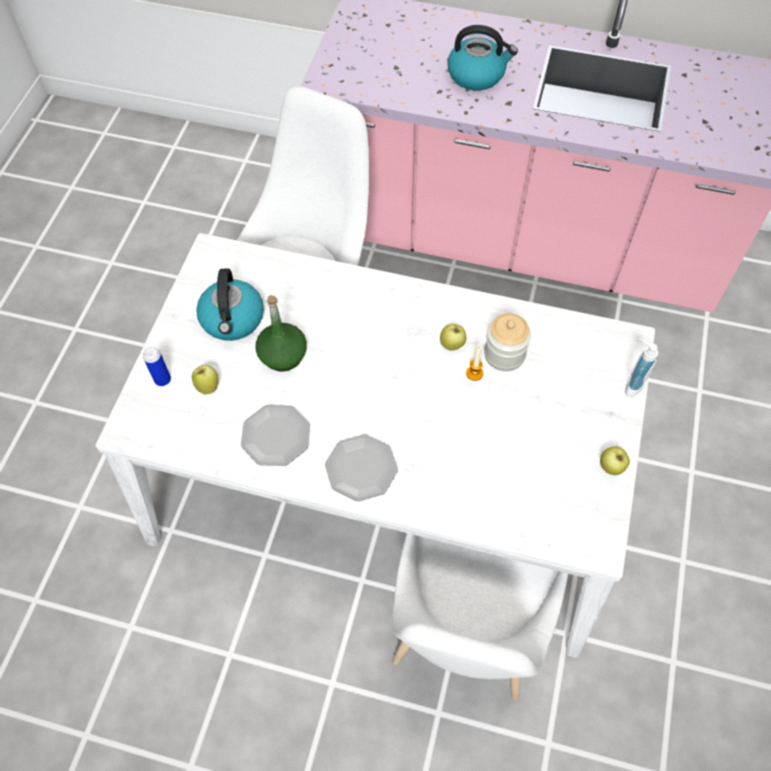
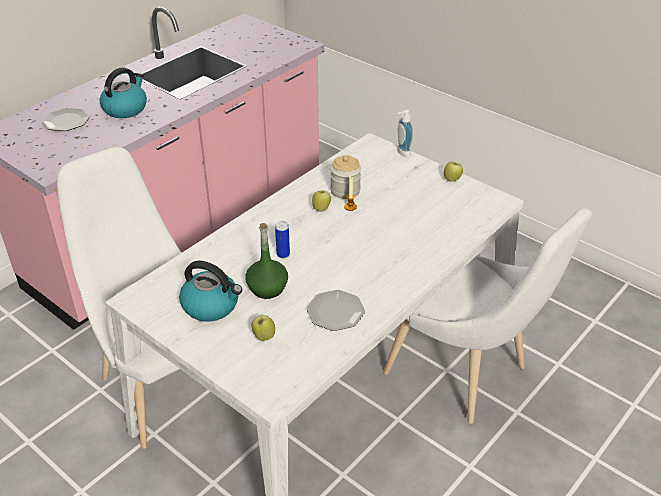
camera: 65 degrees left, 20 degrees down
(162, 380) = (237, 362): can -> can (283, 254)
(362, 469) = (390, 278): plate -> plate (67, 121)

